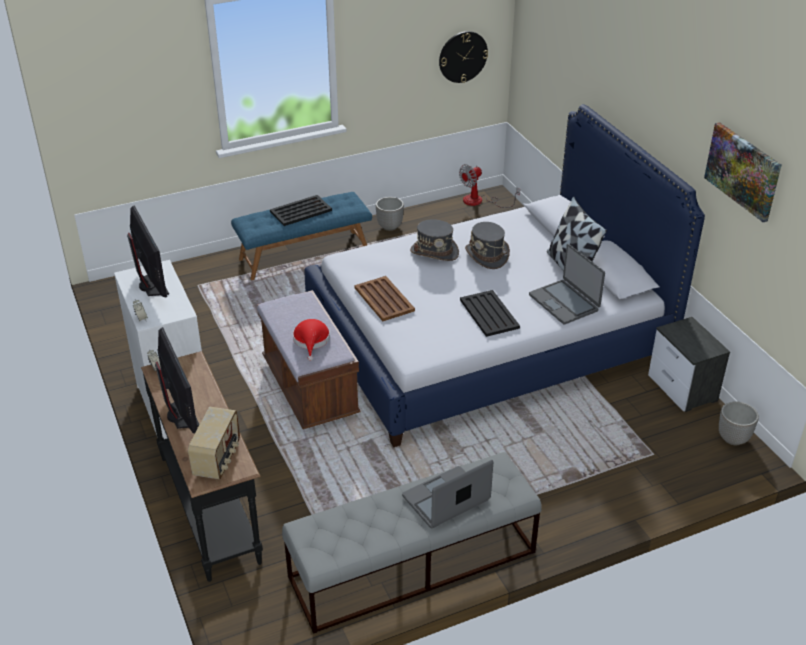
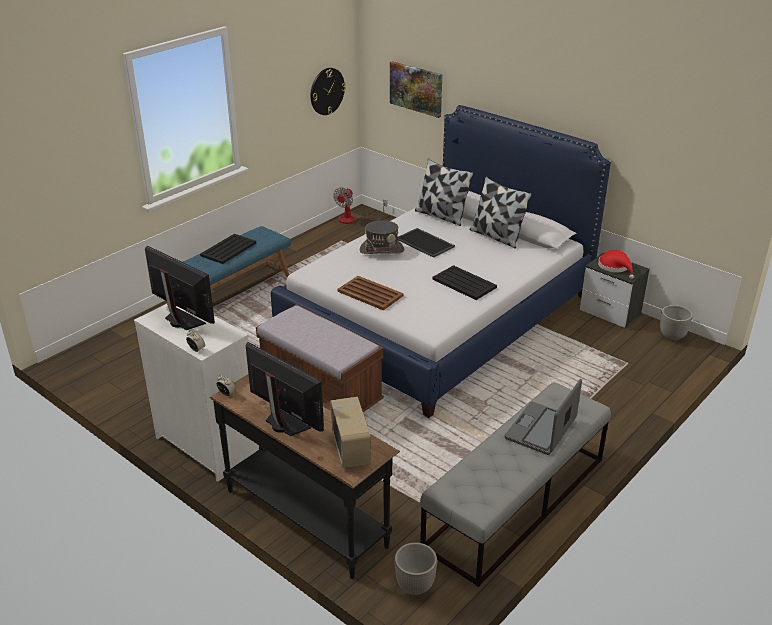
camera: 25 degrees left, 5 degrees down
(311, 341) = (332, 341): red hat -> red hat (615, 267)
(390, 226) = (293, 253): planter -> planter (415, 585)
(487, 255) = (426, 243): grey hat -> tray
(530, 227) = (441, 216): none -> pillow
(564, 302) = (514, 261): laptop -> none
(743, 171) = (644, 115): picture -> picture (416, 88)

